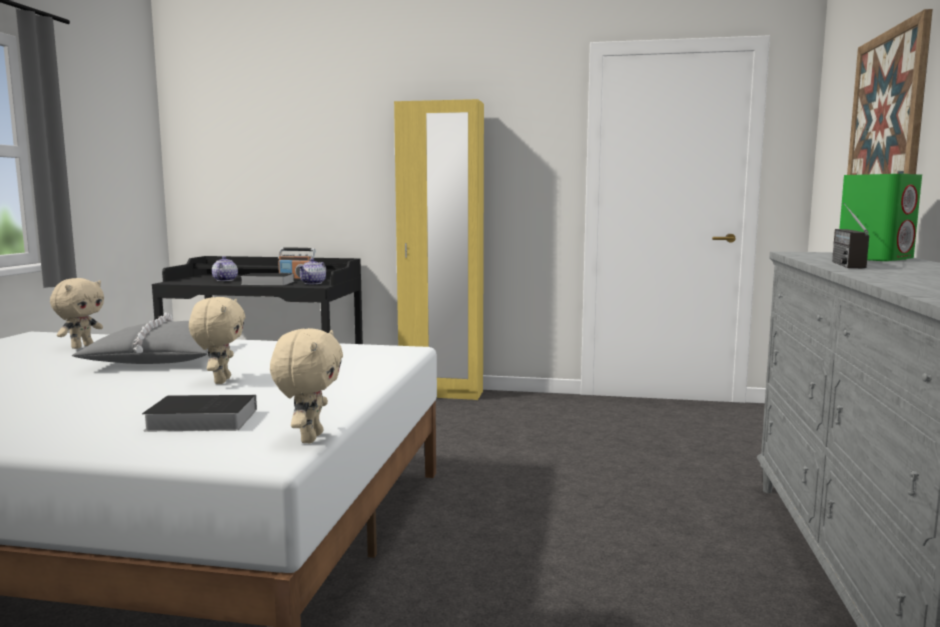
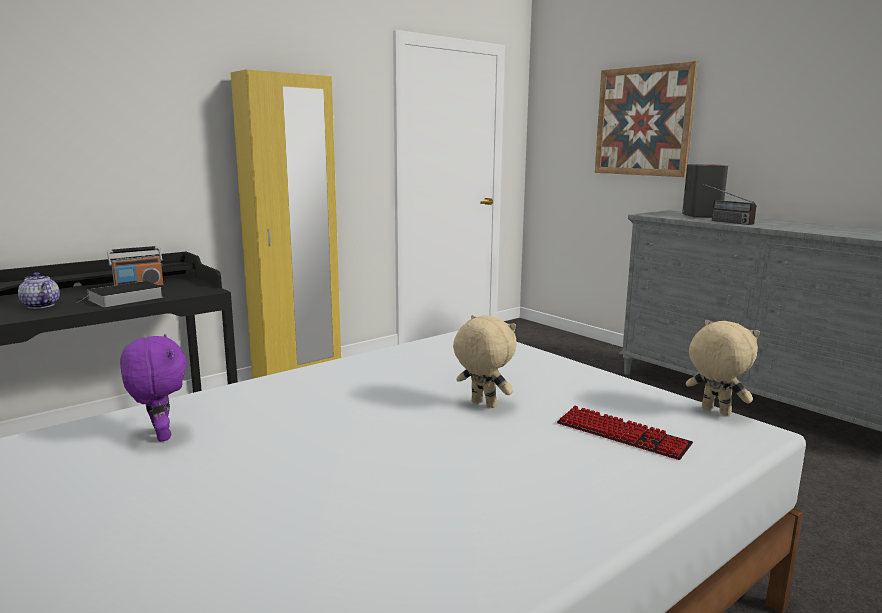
camera: 50 degrees left, 5 degrees up
(81, 346) = (160, 436): beige plush toy -> purple plush toy
(161, 358) = (324, 409): grey pillow -> none
(198, 420) = (622, 435): book -> keyboard
(313, 283) = (184, 289): teapot -> none
(875, 258) = (701, 215): green speaker -> grey speaker

